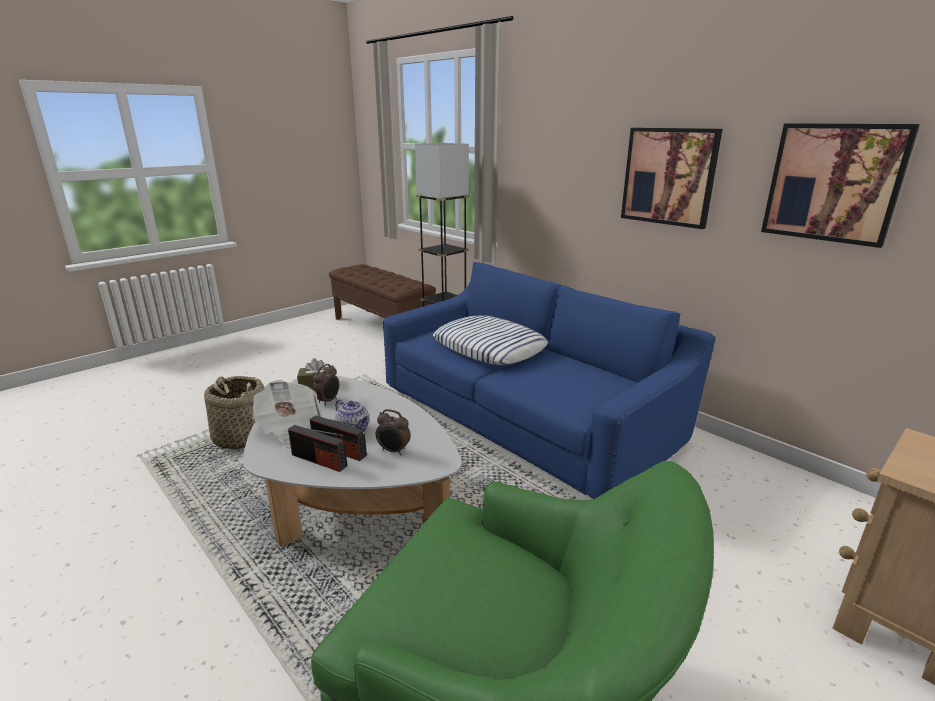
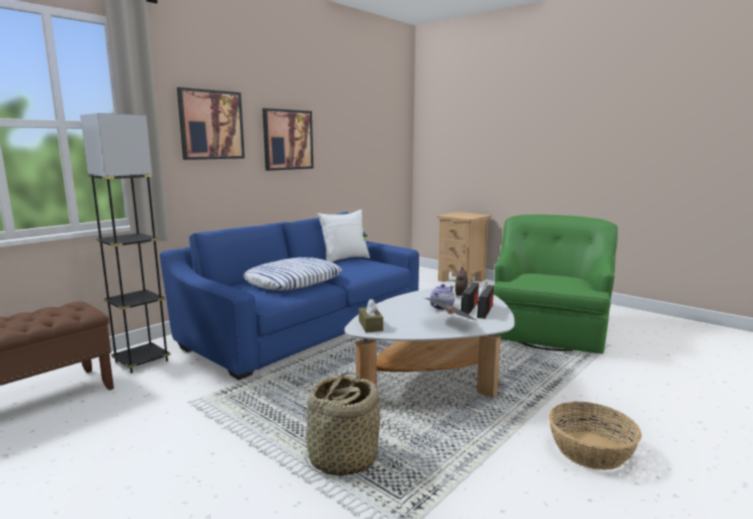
camera: 95 degrees left, 10 degrees down
(118, 597) = (591, 450): none -> basket
(328, 401) = (402, 318): alarm clock -> none
(610, 375) = (344, 260): none -> white pillow
(833, 183) = (352, 137): picture -> picture (211, 125)

